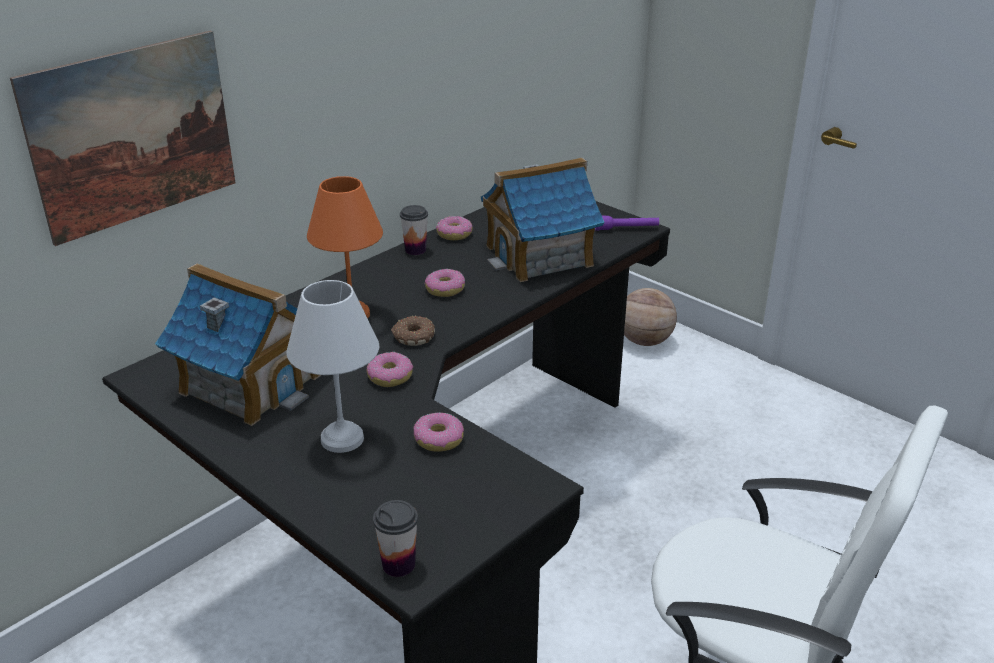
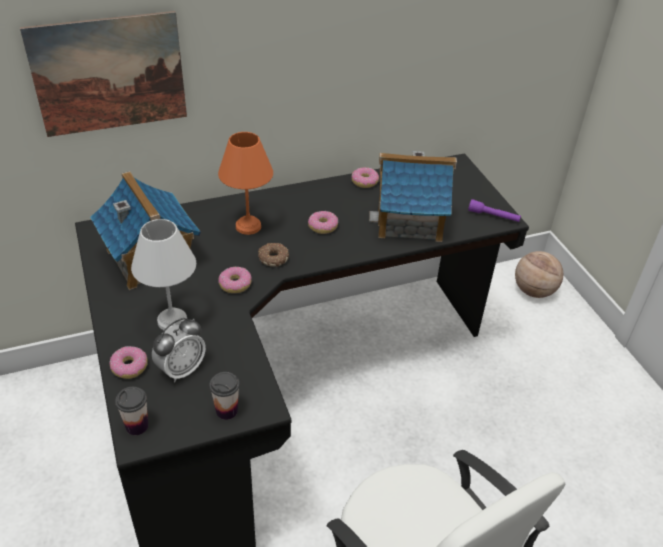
camera: 25 degrees right, 10 degrees up
(402, 485) = (181, 370): none -> alarm clock
(415, 250) = (328, 187): cup -> cup (226, 410)
(438, 439) = (228, 345): donut -> donut (129, 367)

